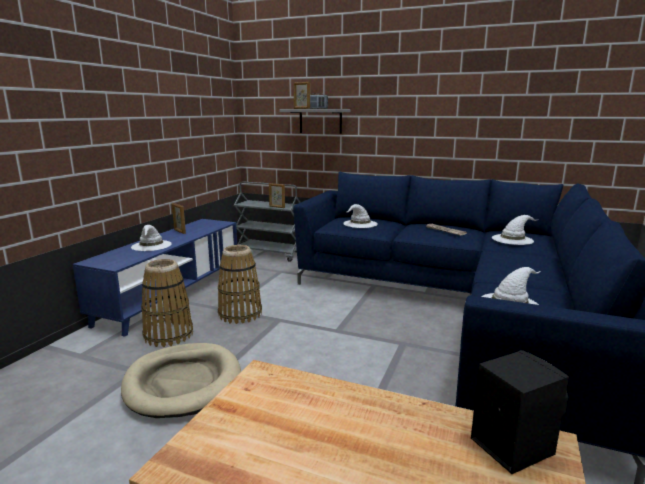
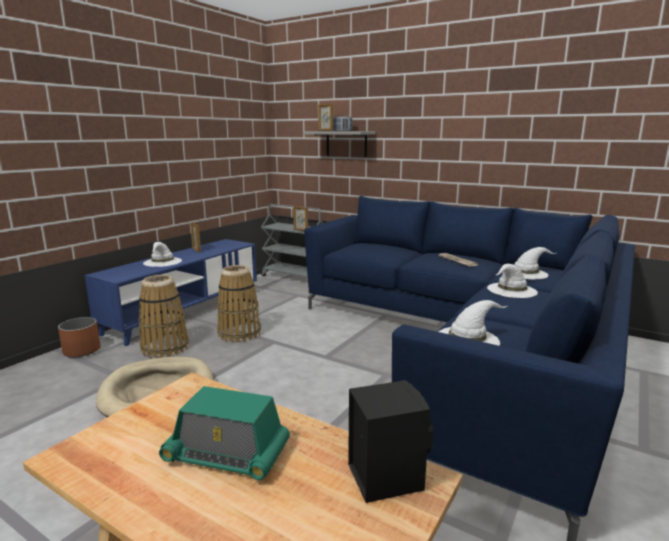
camera: 10 degrees right, 0 degrees up
(76, 346) = (81, 351): none -> brown planter
(347, 442) = (227, 454): none -> radio
(360, 224) = (371, 250): white hat -> white hat (511, 290)

